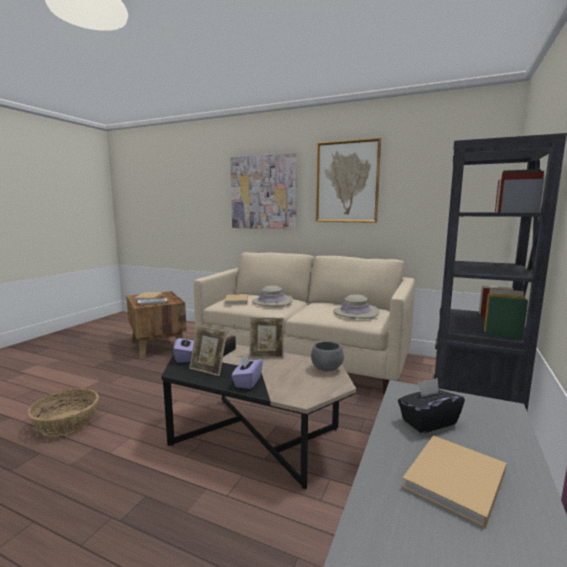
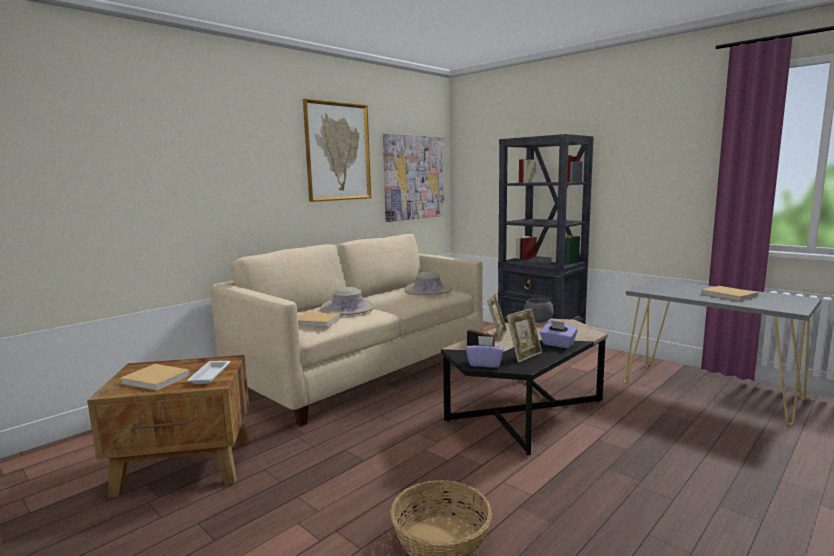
camera: 70 degrees left, 0 degrees up
(263, 192) = (232, 162): picture -> picture (413, 177)
(428, 422) = (679, 291): black tissue box -> none

